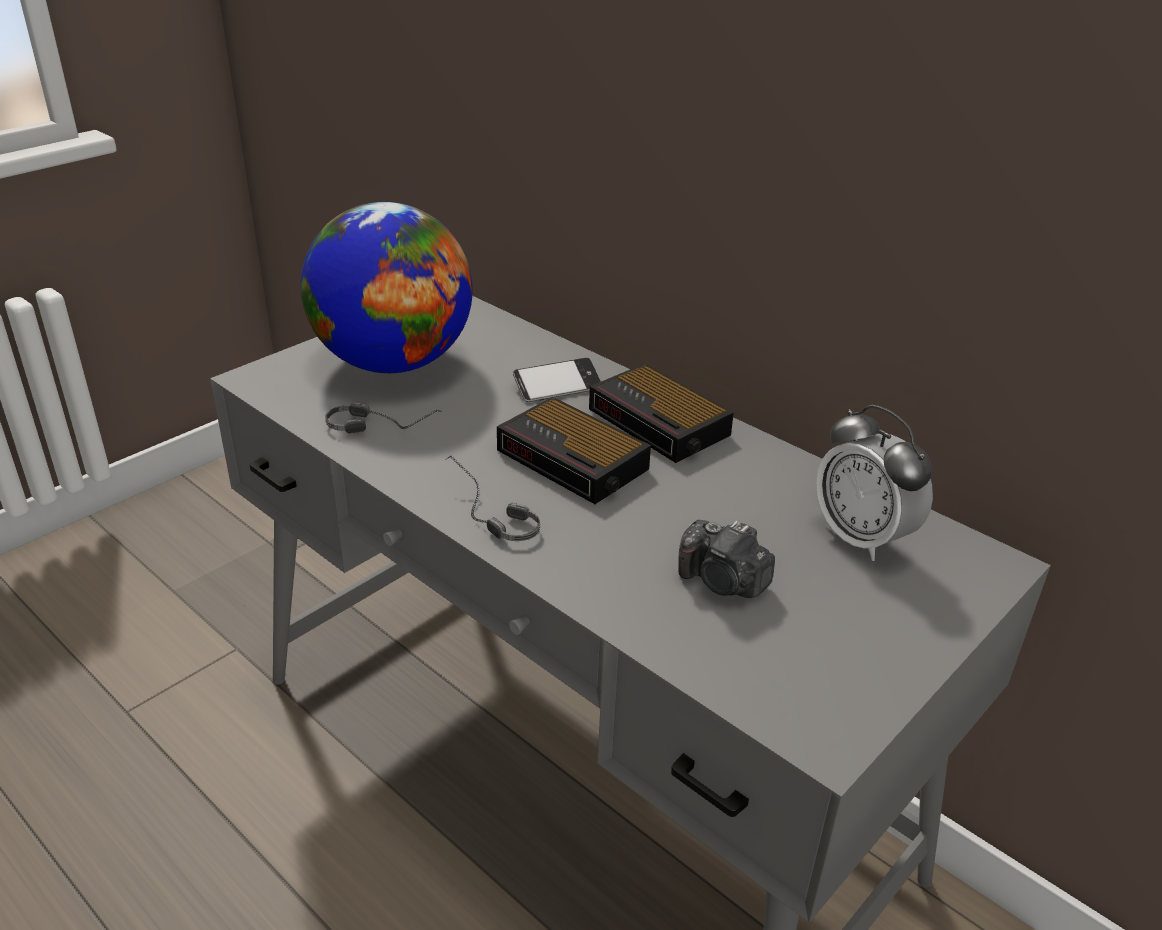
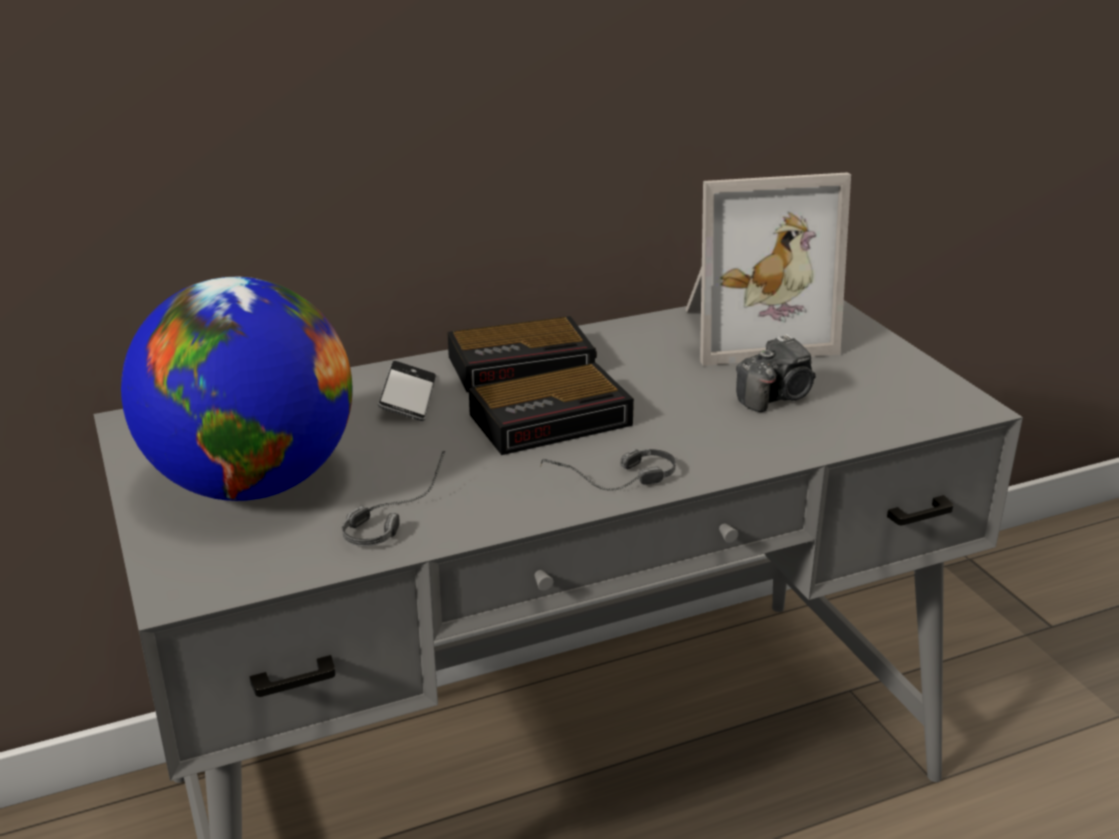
camera: 65 degrees left, 5 degrees down
(862, 538) = (751, 331): alarm clock -> picture frame

